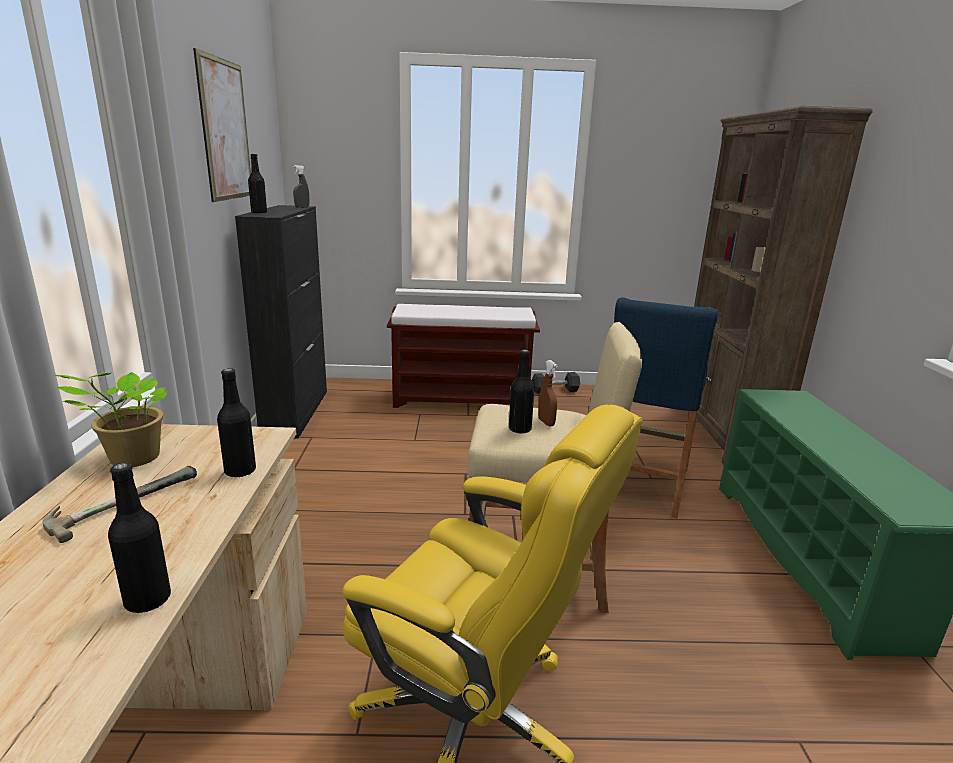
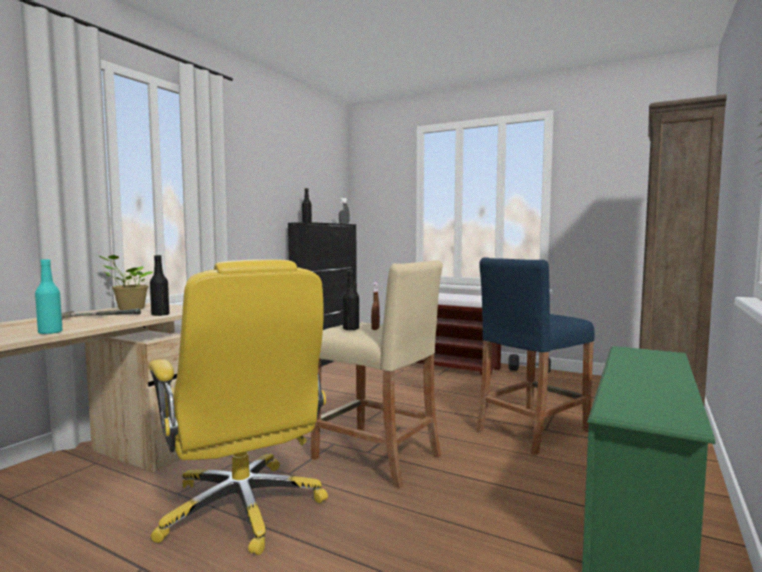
camera: 30 degrees right, 15 degrees down
(148, 600) = (50, 332): black bottle -> turquoise bottle
(225, 130) = (290, 175): picture -> none

